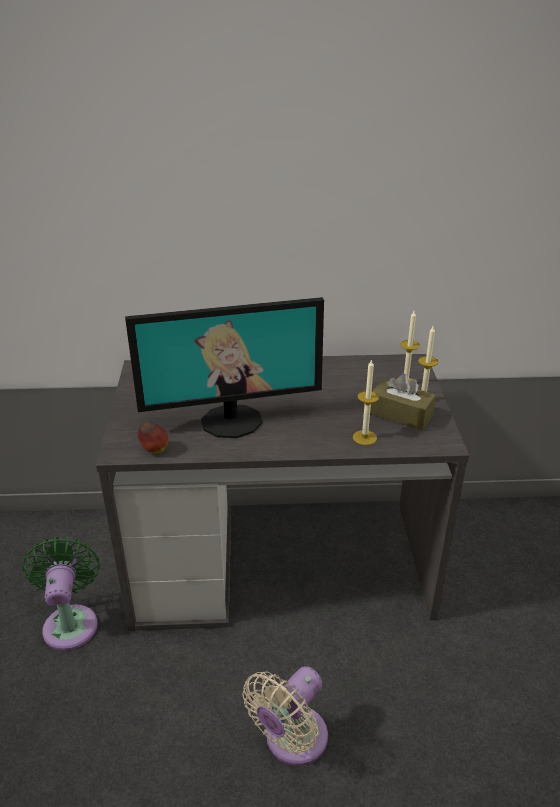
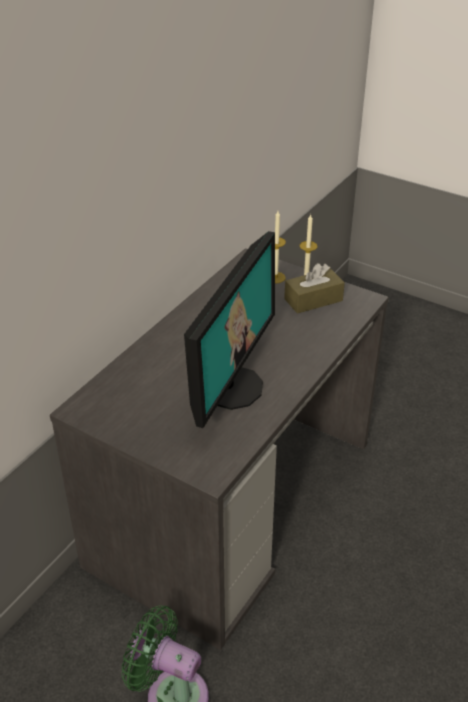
camera: 55 degrees left, 5 degrees up
(154, 450) = (232, 451): apple -> none
(291, 741) = (411, 588): beige fan -> none
(364, 437) = (325, 330): candle -> none

